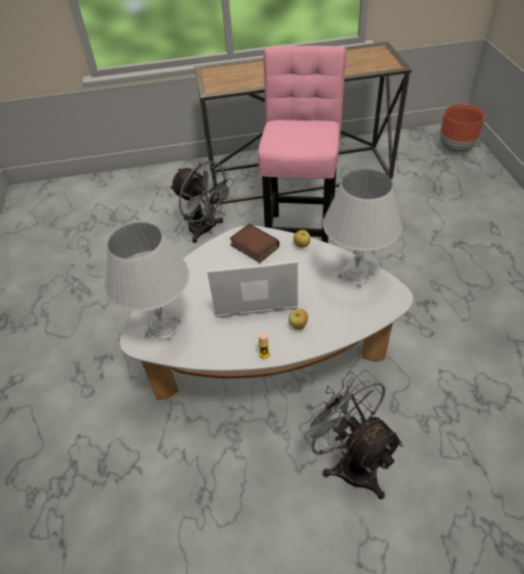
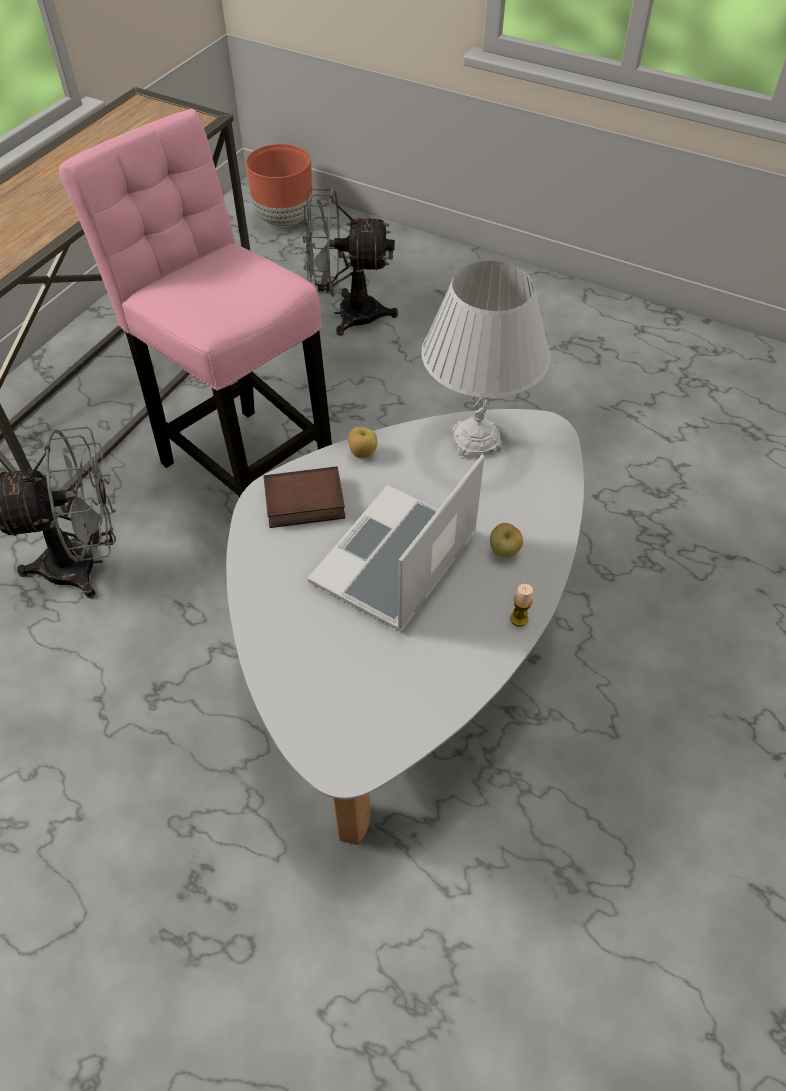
camera: 55 degrees left, 5 degrees up
(163, 328) = (354, 714): white table lamp -> none
(349, 461) = (643, 671): grey fan -> grey fan (347, 314)

